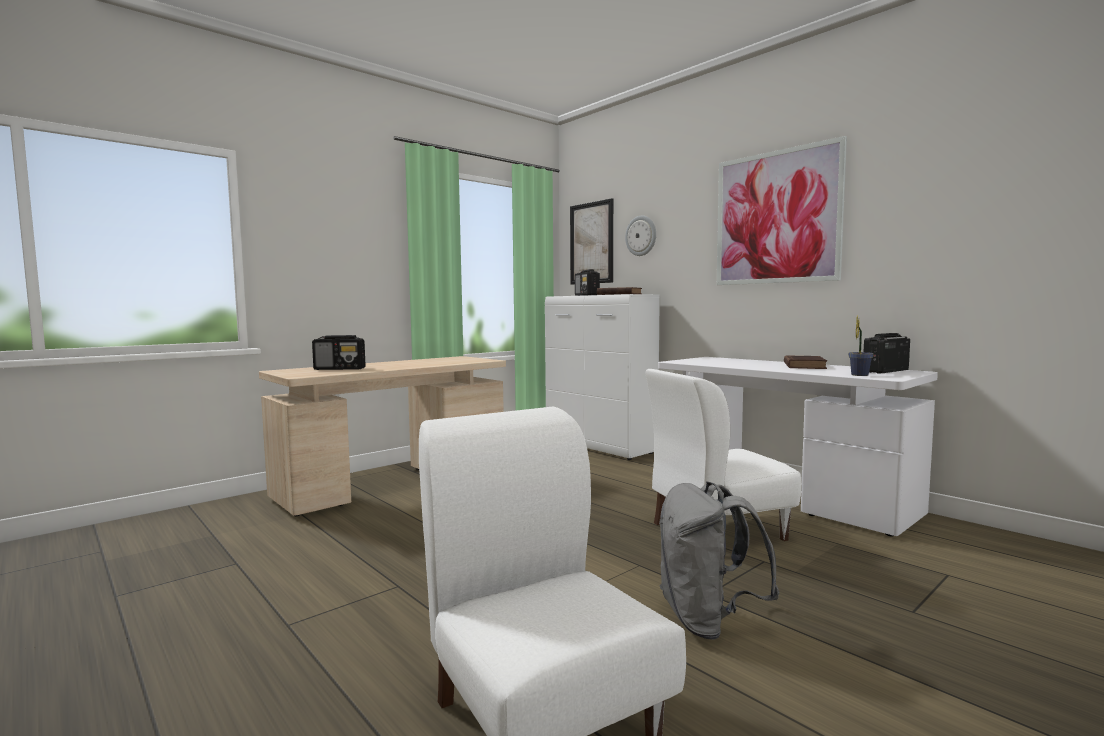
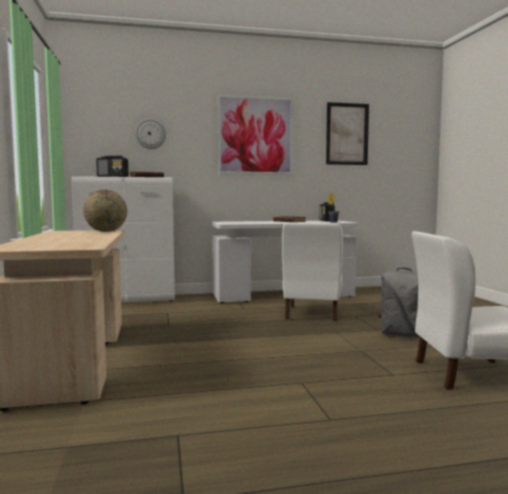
camera: 60 degrees left, 0 degrees up
(340, 369) = (57, 242): radio -> none
(473, 361) = (106, 231): none -> globe
(591, 243) = (95, 133): picture -> picture (347, 134)

